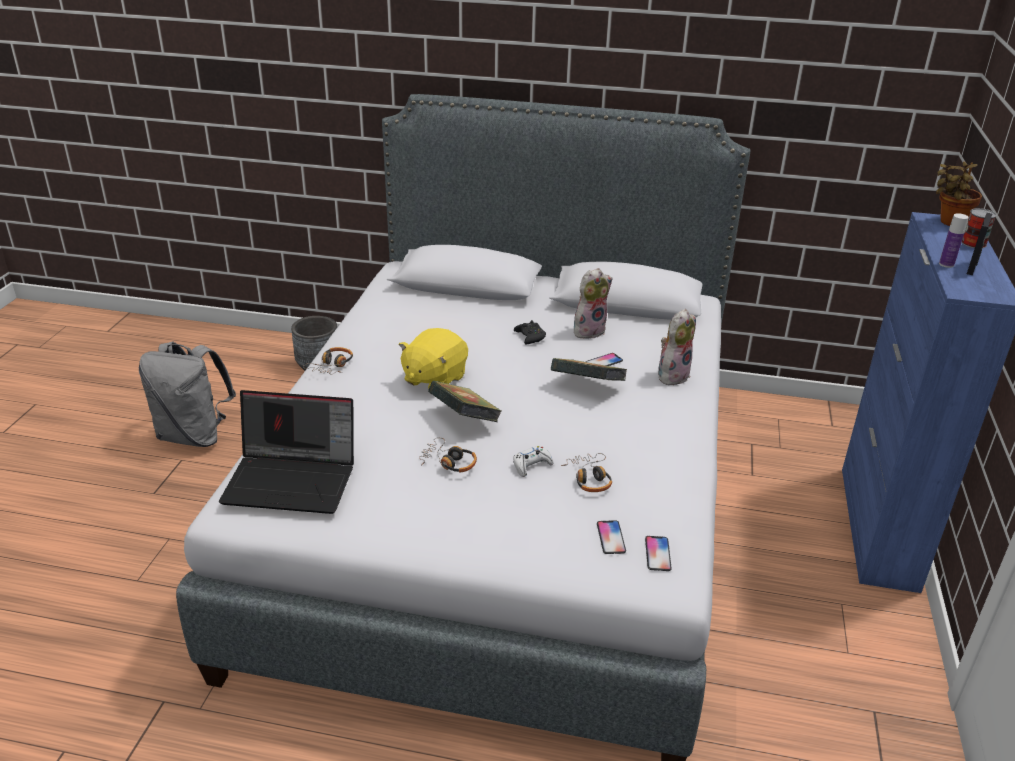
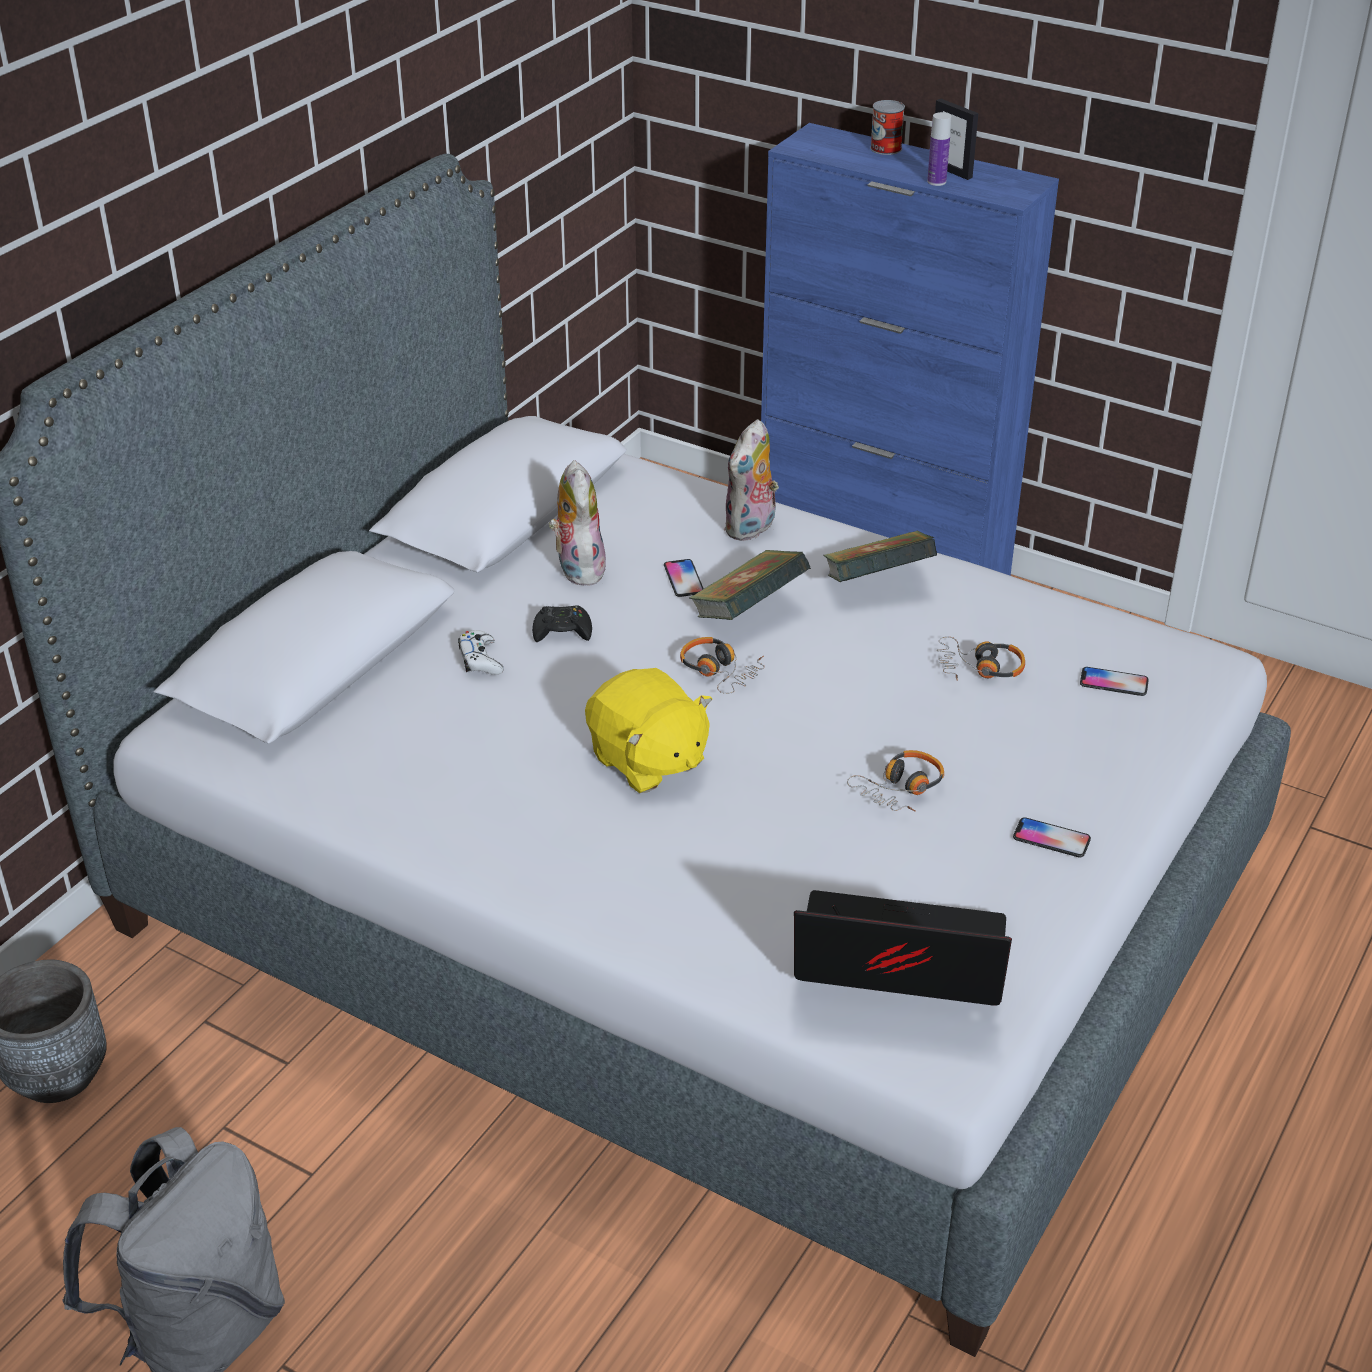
camera: 70 degrees left, 5 degrees up
(293, 480) = (896, 965): laptop -> laptop turned 105 degrees counterclockwise
(332, 366) = (535, 878): headphones -> headphones (720, 671)
(464, 419) = (788, 751): book -> book (877, 584)
(531, 465) = (932, 712): white game controller -> white game controller (480, 660)
(657, 554) = (1153, 655): phone -> phone (1051, 839)
(672, 375) = (751, 529): plush toy -> plush toy turned 120 degrees counterclockwise
(949, 222) = (817, 141): potted plant -> none

